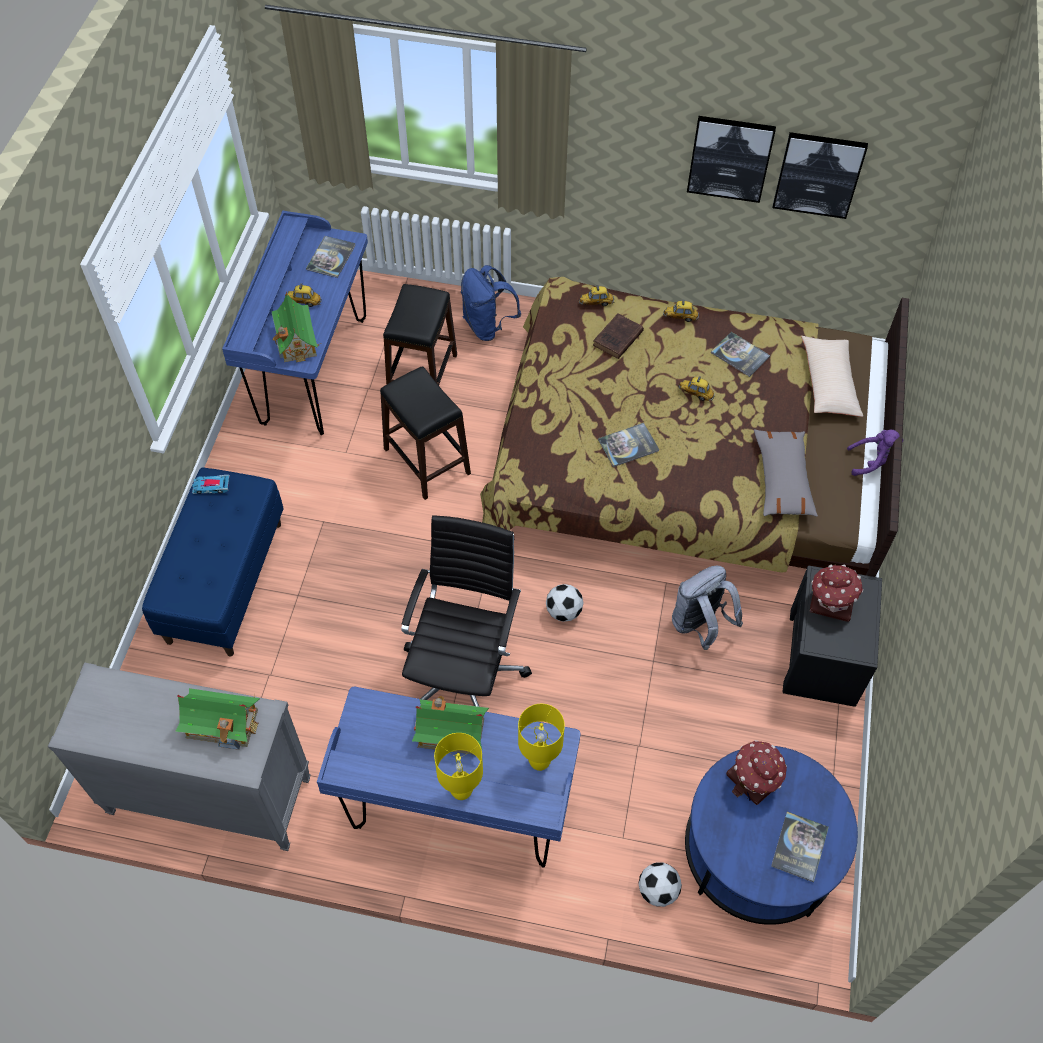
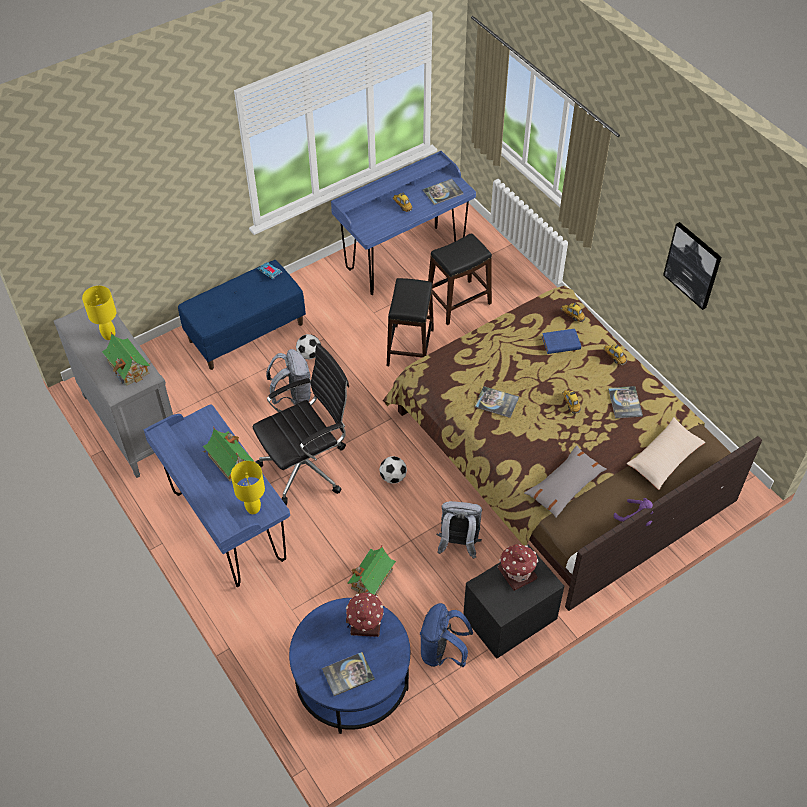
camera: 45 degrees right, 5 degrees down
(296, 340) = (376, 223): toy house -> toy house (371, 579)
(362, 611) = (293, 396): none -> grey backpack
(462, 791) = (199, 487): yellow table lamp -> yellow table lamp (109, 336)
(487, 326) = (527, 300): blue backpack -> blue backpack (442, 652)
(617, 339) = (560, 343): brown book -> blue book
(658, 890) = (279, 649): football -> football (309, 354)
(818, 174) = (742, 310): picture -> none

